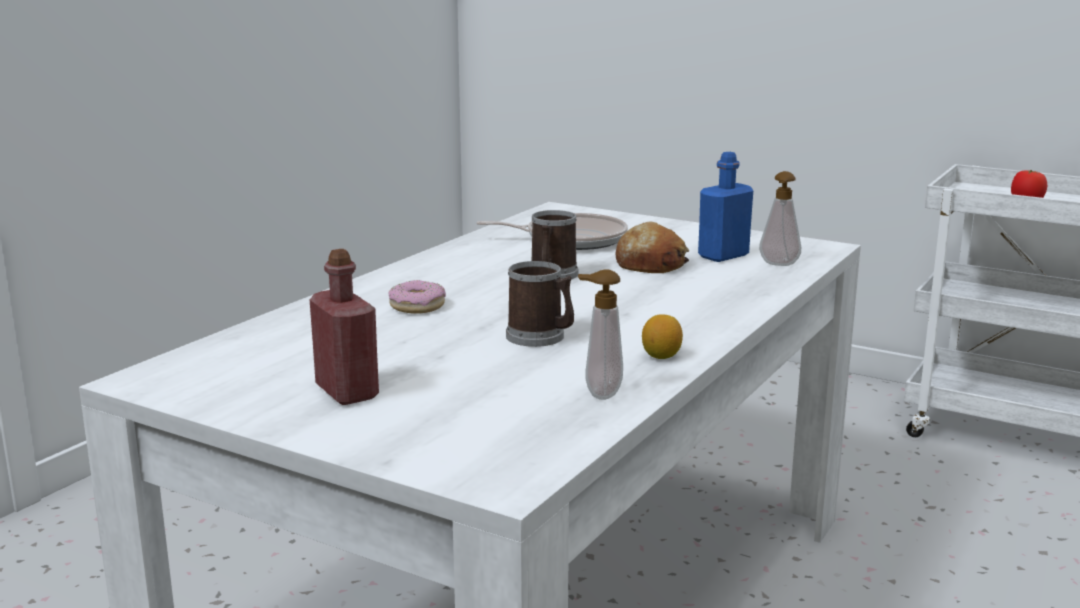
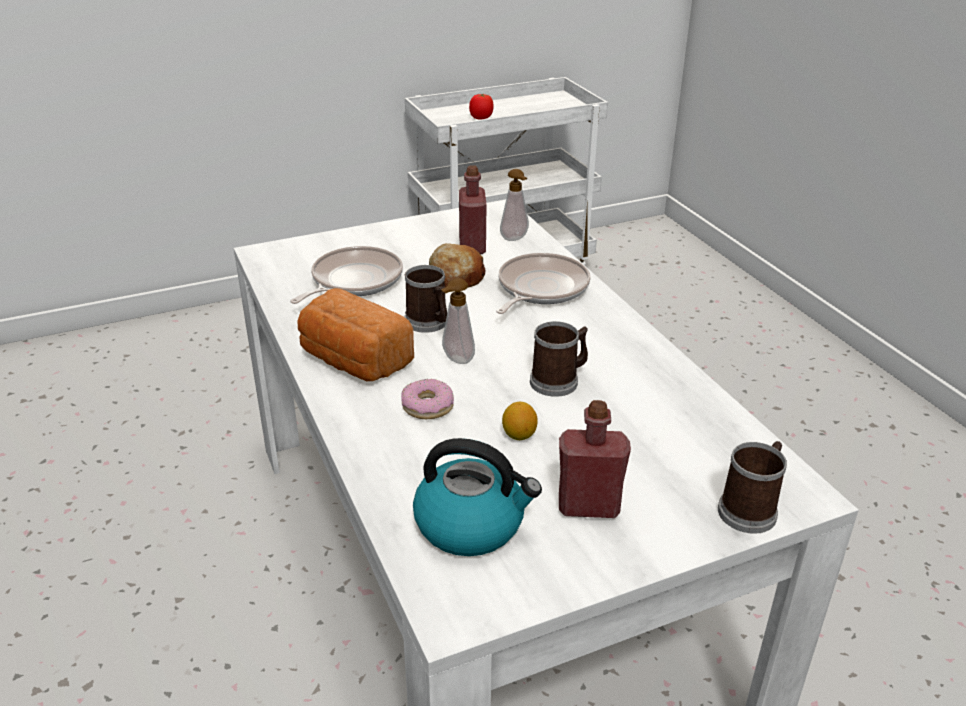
camera: 55 degrees left, 15 degrees up
(266, 358) = (471, 524): none -> kettle
(439, 461) = (750, 509): none -> mug
(445, 270) = (353, 361): none -> bread
(599, 393) = (685, 401): soap dispenser -> soap dispenser (456, 360)
(661, 356) = (641, 352): lemon -> lemon (519, 435)
(700, 294) = (540, 289): none -> frying pan
(723, 256) = (472, 247): blue bottle -> red bottle

